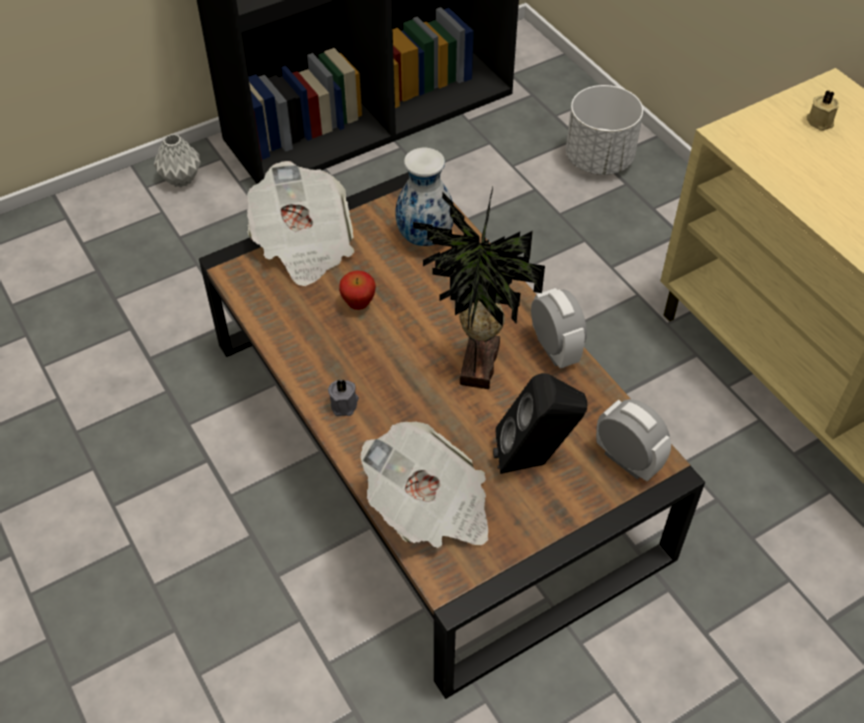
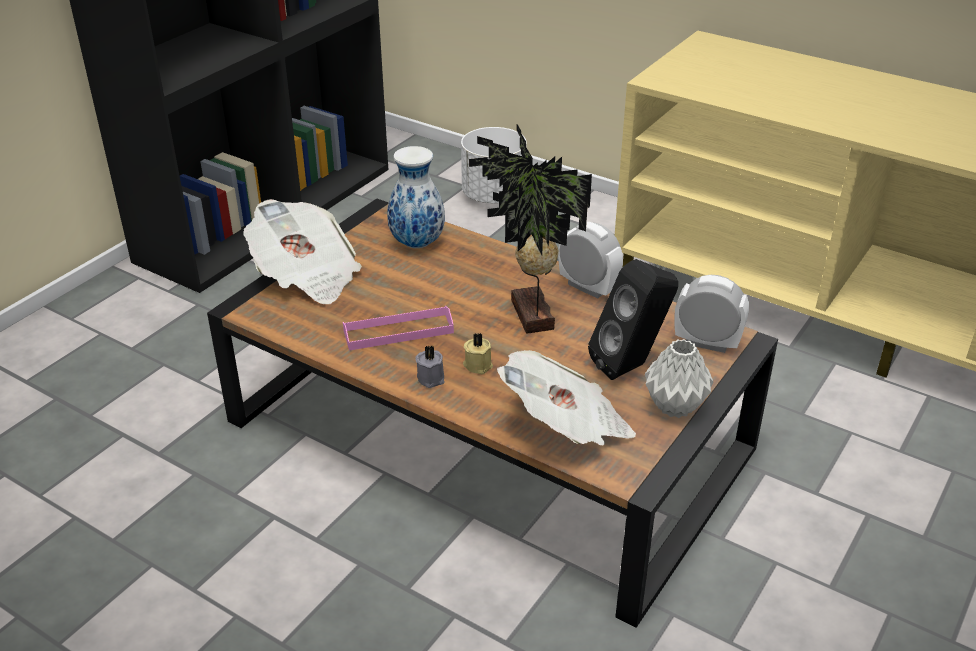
camera: 25 degrees left, 15 degrees down
(182, 179) = (107, 303): grey vase -> grey vase (676, 406)
(346, 340) = (398, 332): none -> pink tray
(358, 304) = (391, 304): apple -> none
(820, 121) = (714, 59): beige candle -> beige candle (478, 364)

